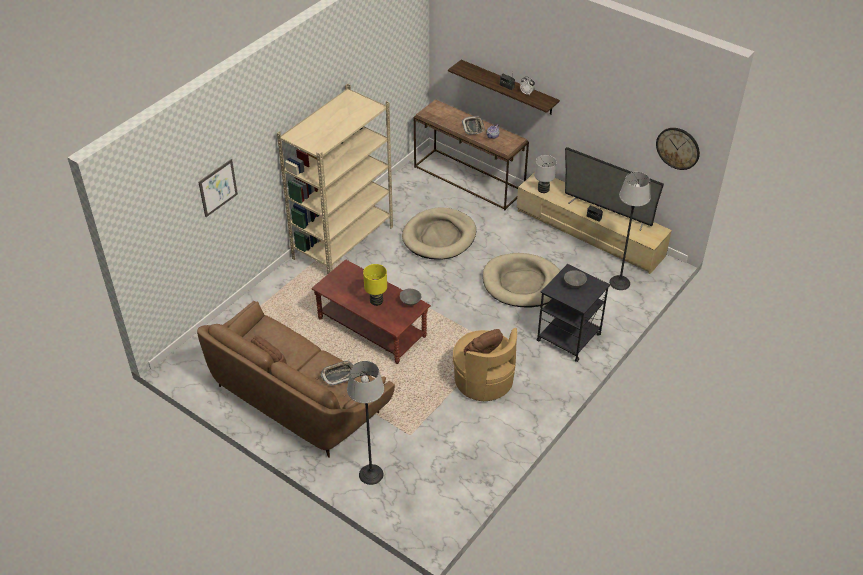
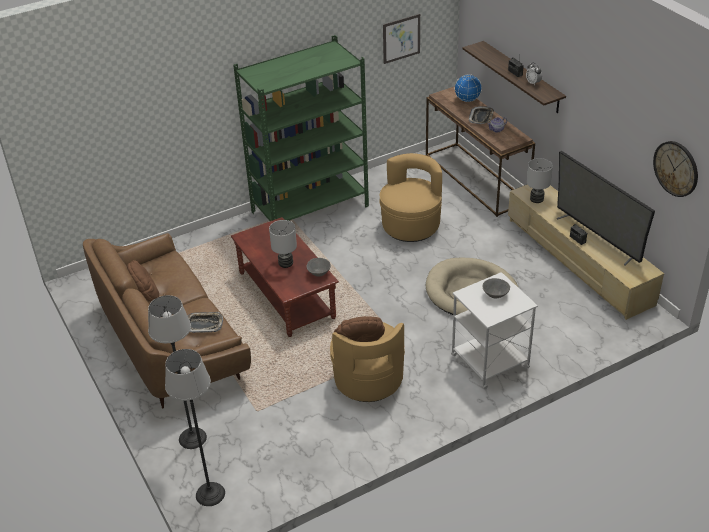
camera: 25 degrees right, 5 degrees down
(218, 188) = (152, 105): picture -> picture (401, 38)
(343, 242) = (310, 209): beige bookcase -> green bookcase
(376, 301) = (285, 263): yellow table lamp -> grey table lamp
(439, 236) = (410, 226): beige dog bed -> beige armchair
(452, 112) = (467, 100): none -> globe
(568, 338) = (489, 362): black cart -> white cart
(619, 283) = (583, 320): floor lamp -> floor lamp (210, 494)

